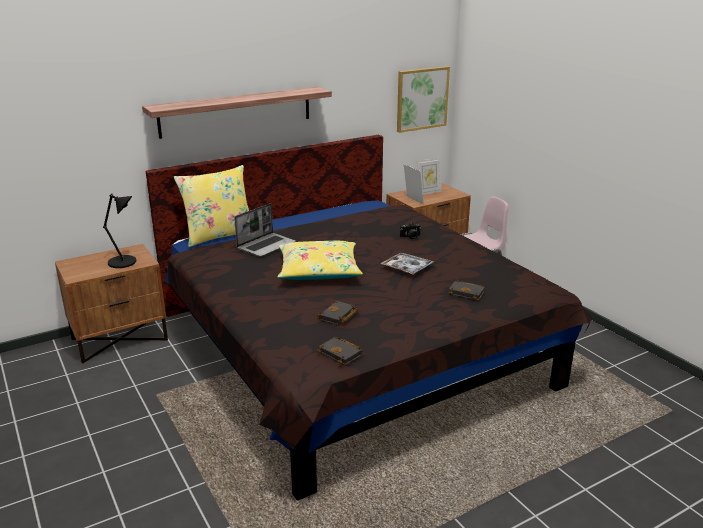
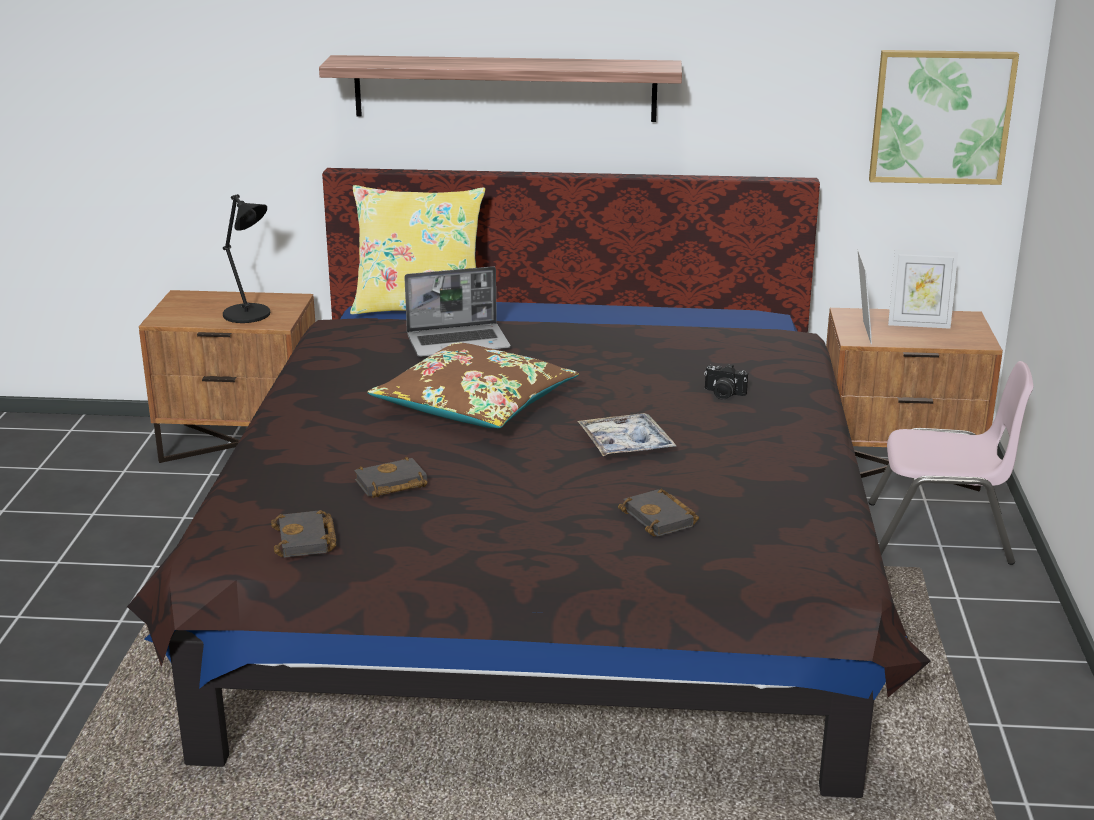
camera: 35 degrees right, 0 degrees up
(319, 270) = (475, 405): yellow pillow -> brown pillow

